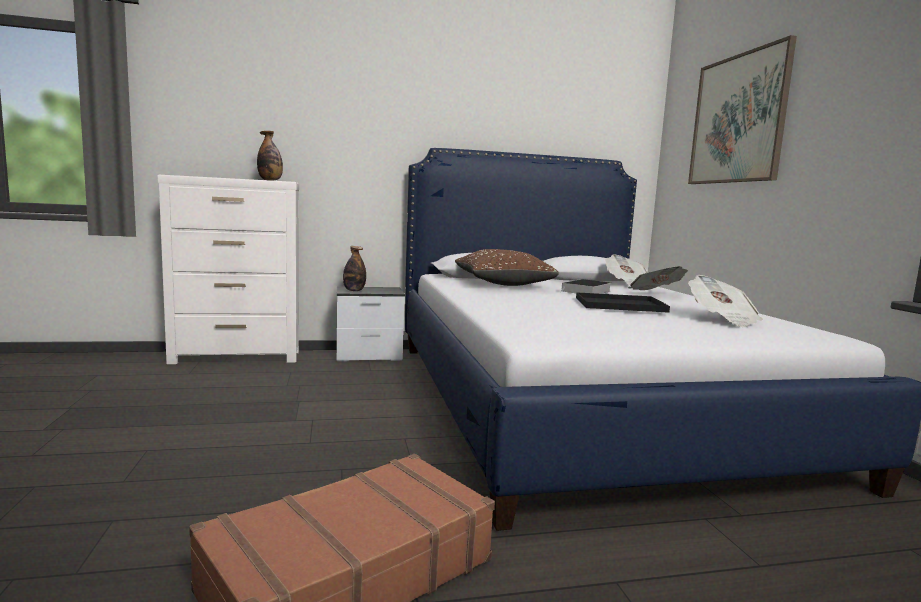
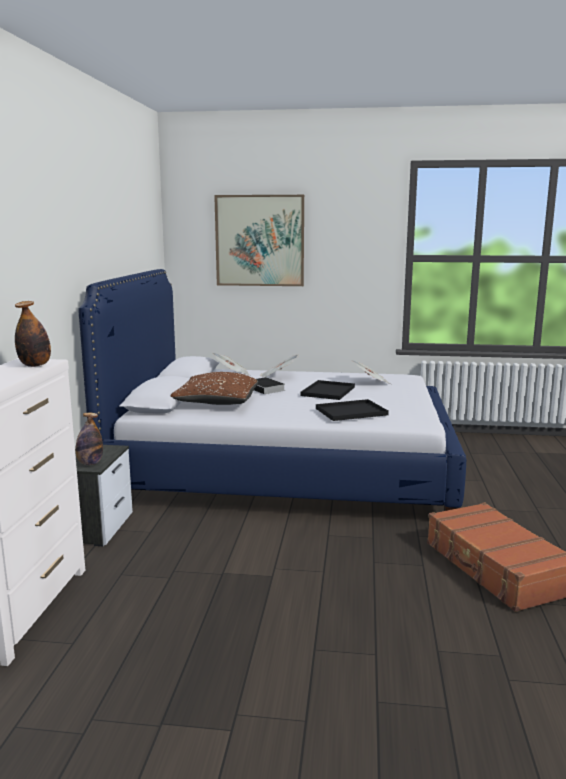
camera: 70 degrees left, 5 degrees up
(528, 309) = (350, 412): none -> black tray

